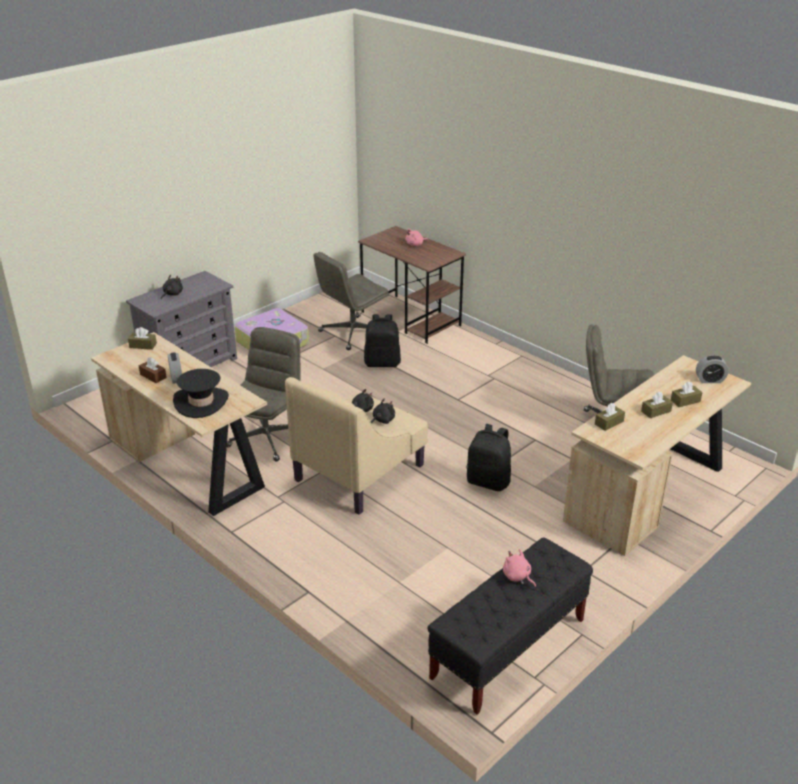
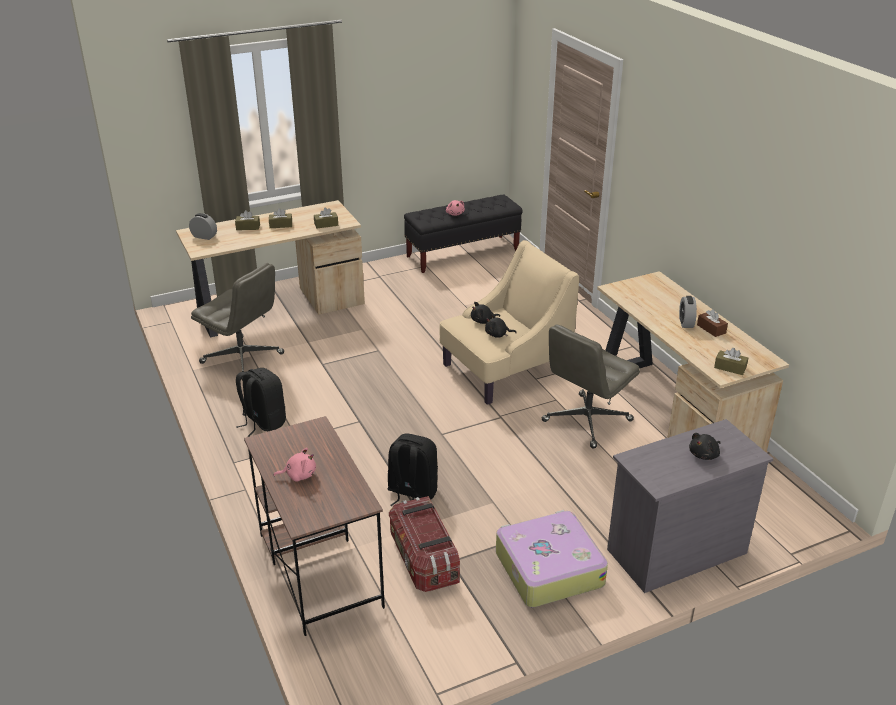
camera: 160 degrees left, 0 degrees up
(201, 402) = (659, 295): black hat -> none
(352, 333) = (423, 559): grey office chair -> storage box
(488, 481) = (396, 339): black backpack -> black backpack (263, 422)

